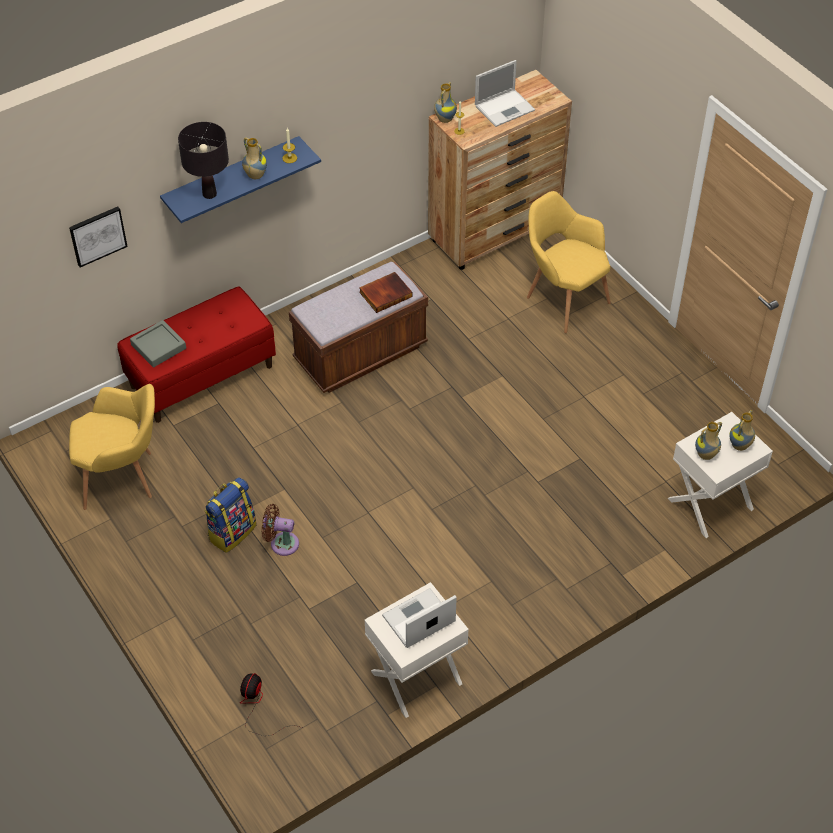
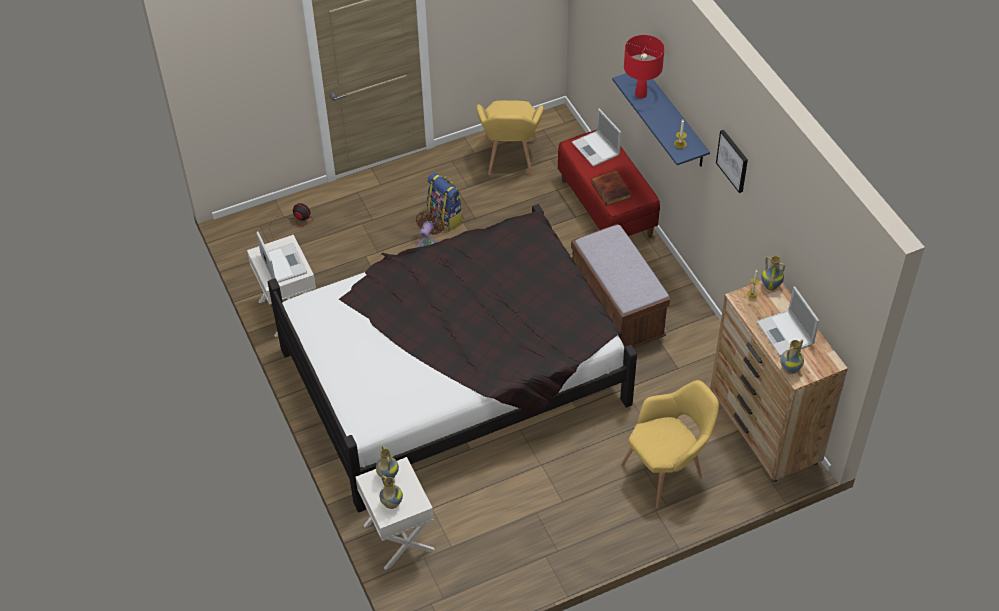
camera: 100 degrees right, 0 degrees up
(97, 235) = (616, 42): picture -> picture (733, 160)
(158, 346) = (596, 149): grey tray -> laptop
(209, 194) = (641, 94): black table lamp -> red table lamp
(255, 176) = (660, 122): vase -> vase (789, 369)
(385, 293) = (625, 285): book -> book (611, 190)
(481, 486) = (455, 375): none -> black bed

